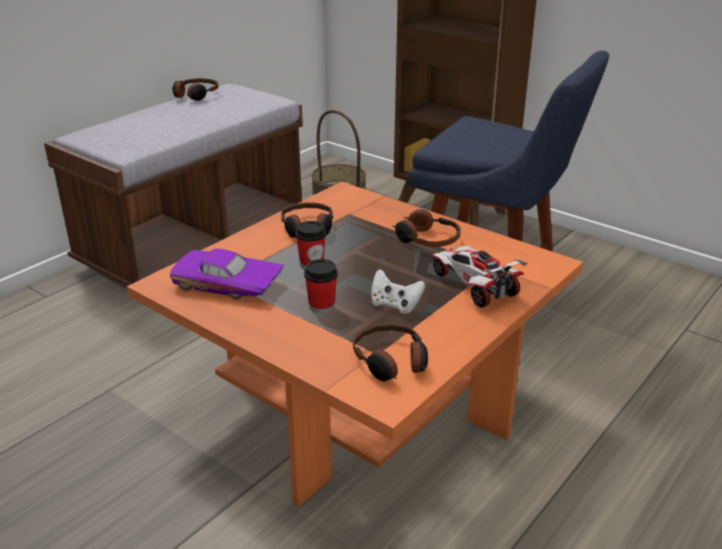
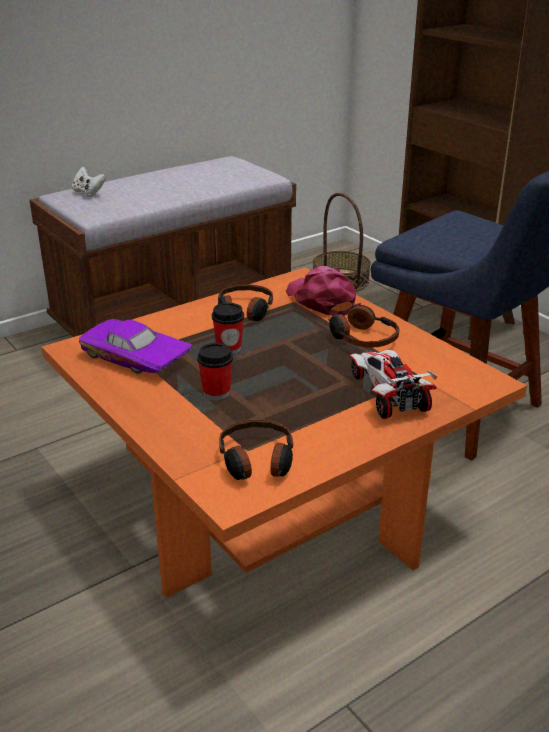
camera: 15 degrees right, 0 degrees up
(195, 95) = (190, 165): headphones -> none
(372, 209) = (321, 300): none -> pink cap
(395, 305) = (292, 403): white game controller -> white game controller (88, 193)

